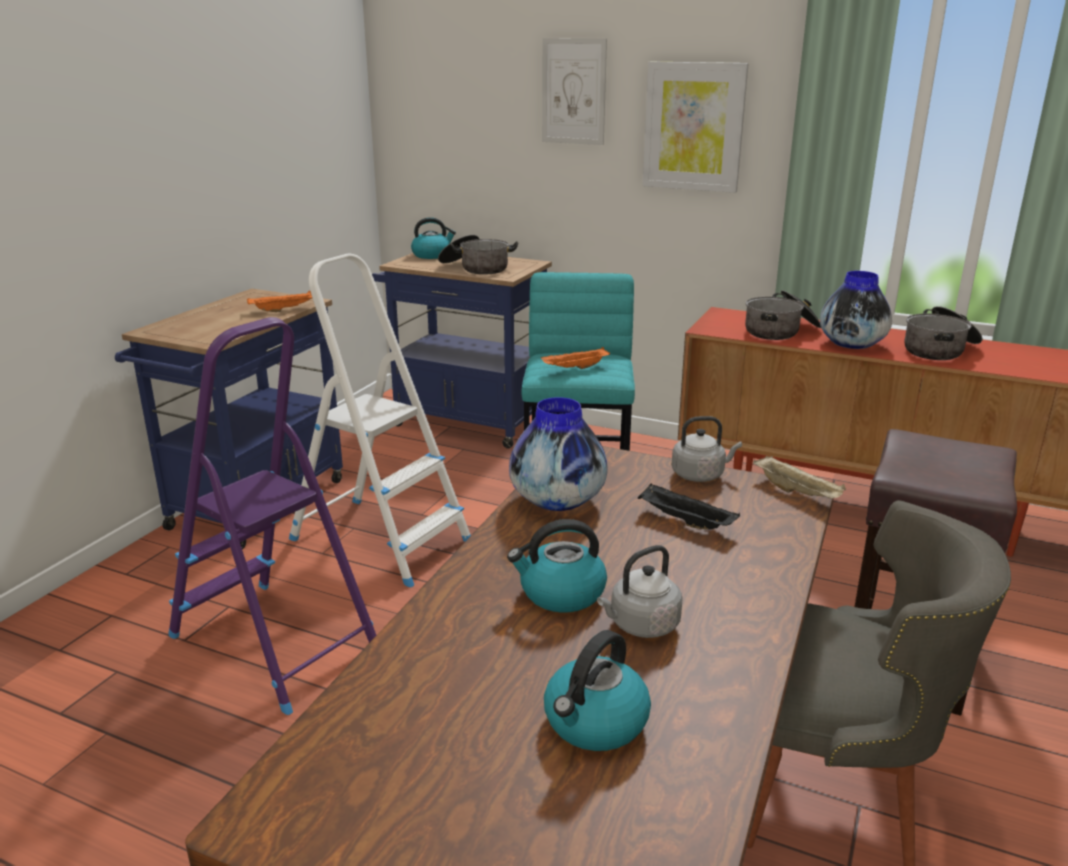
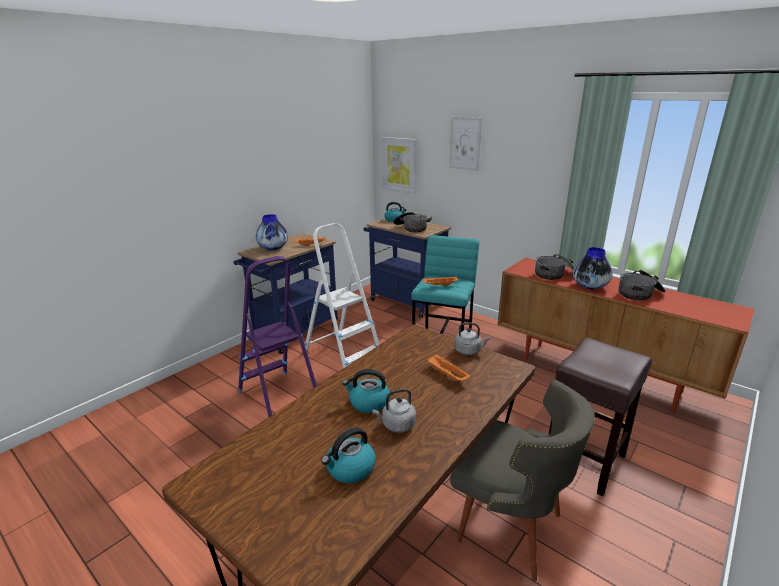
camera: 15 degrees right, 0 degrees up
(558, 501) = (392, 355): vase -> vase (273, 248)
(684, 521) = (447, 374): black tray -> orange tray
(693, 127) = (522, 164): picture -> picture (399, 165)
(797, 492) = (514, 367): beige tray -> none

